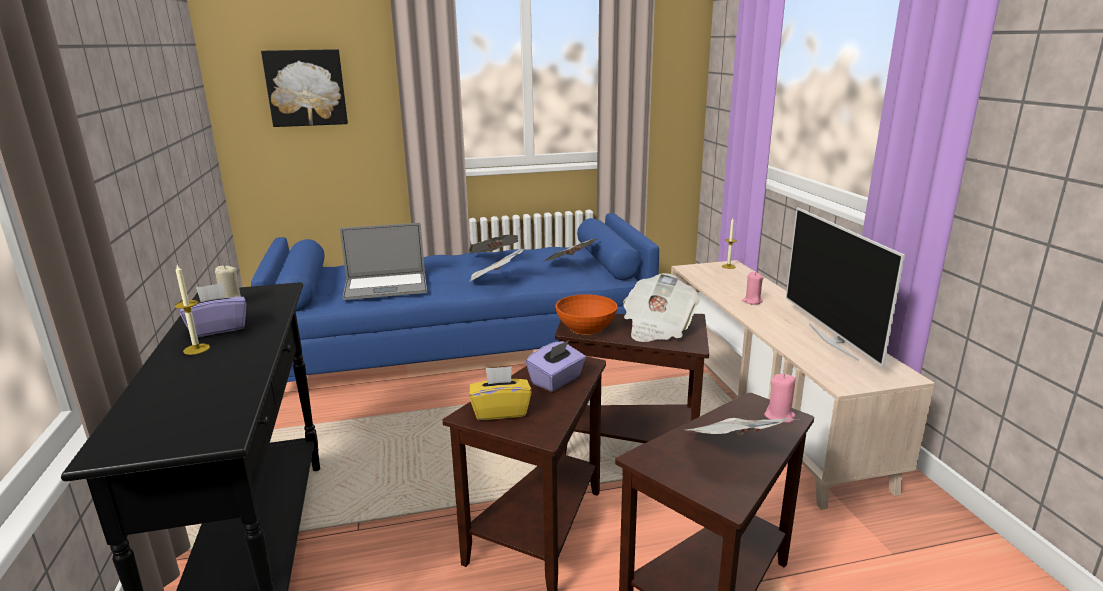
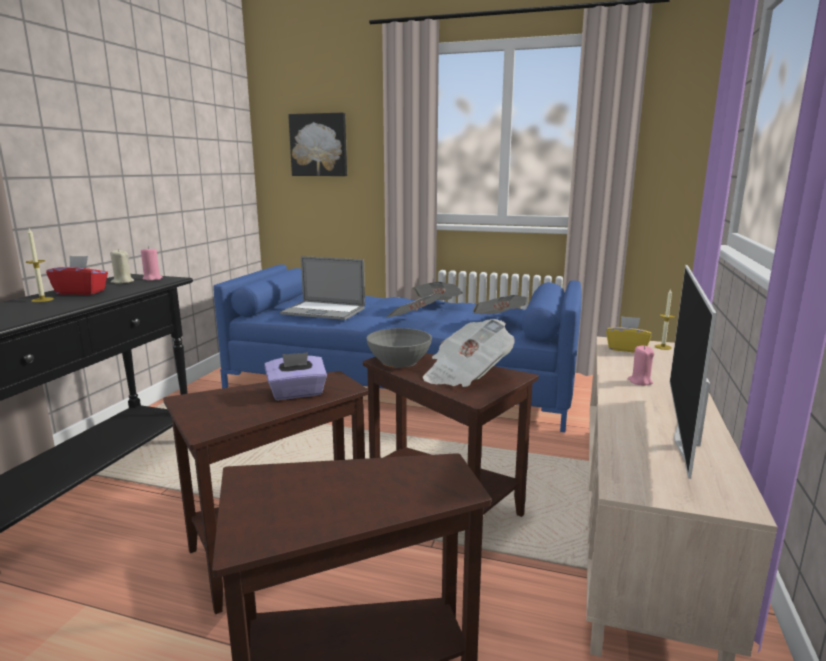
camera: 30 degrees right, 5 degrees down
(218, 328) = (81, 292): purple tissue box -> red tissue box
(500, 411) = (212, 403): yellow tissue box -> yellow tissue box (626, 349)
(587, 327) = (399, 361): orange bowl -> grey bowl
(735, 450) = (342, 499): newspaper -> none
(779, 416) = (448, 485): pink candle -> pink candle (152, 278)

